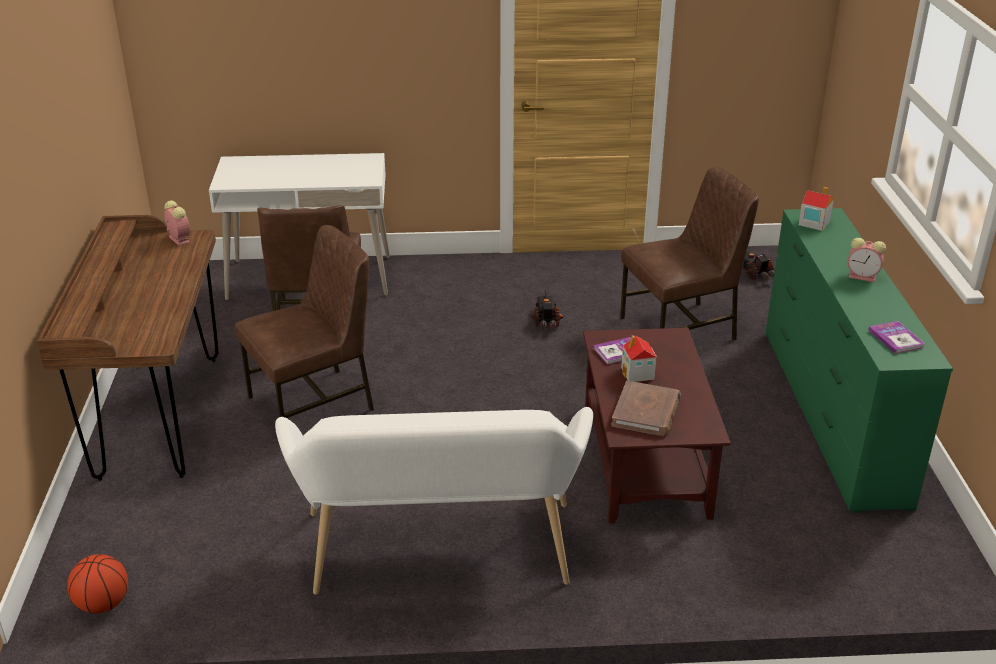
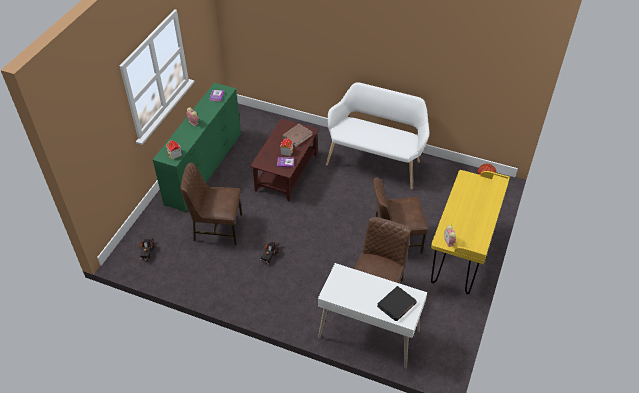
camera: 155 degrees left, 15 degrees up
(159, 416) = (461, 255): brown desk -> yellow desk
(255, 169) = (396, 305): none -> black book

